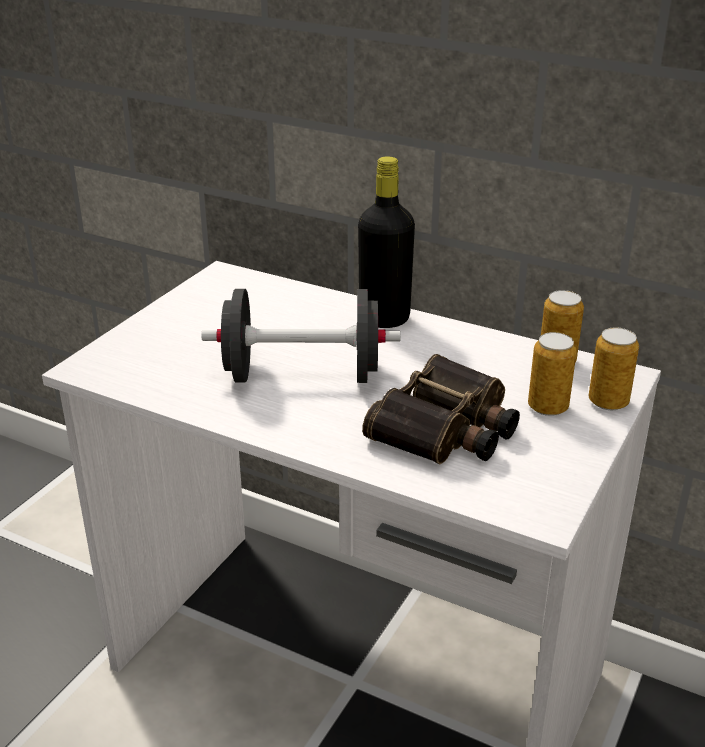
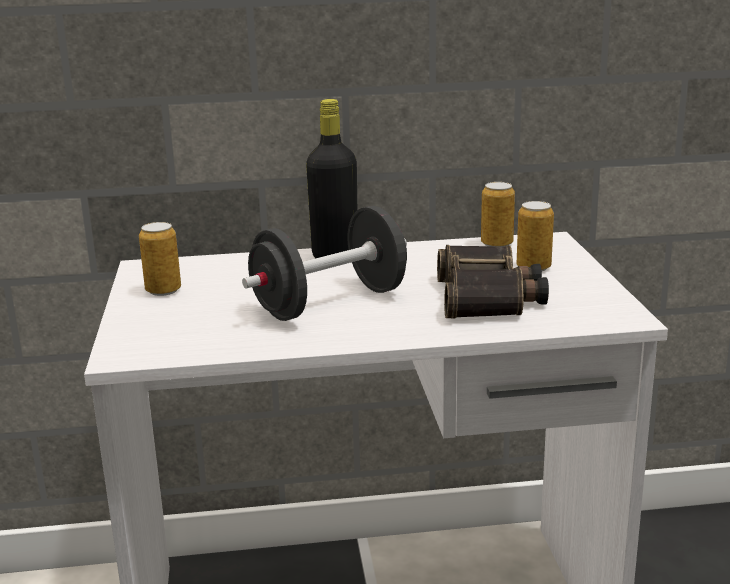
camera: 35 degrees left, 10 degrees down
(608, 402) = (565, 254): can -> can (163, 290)

